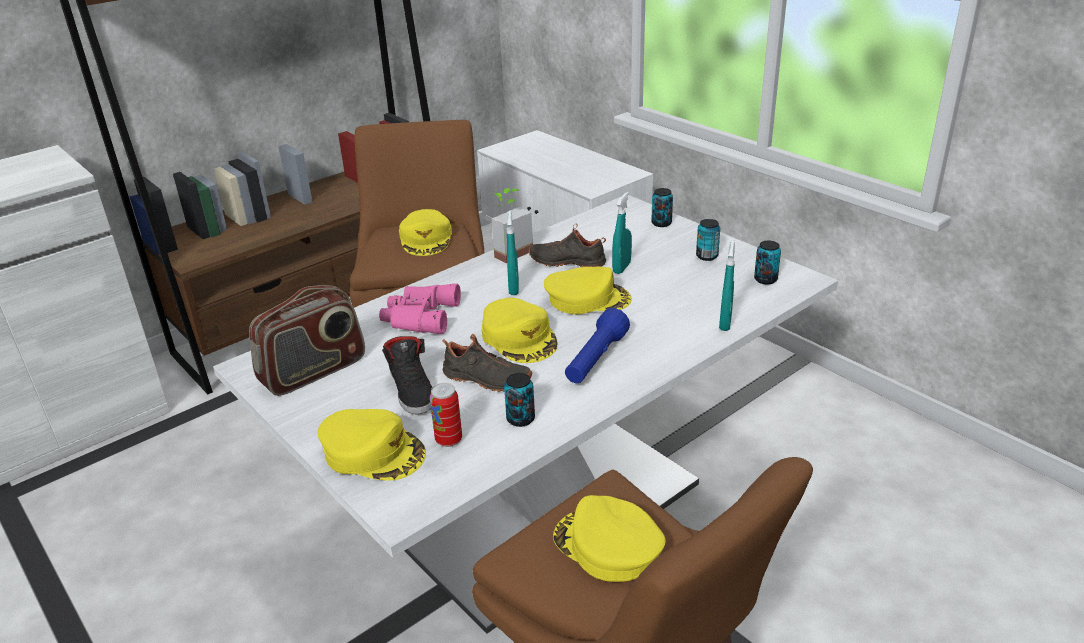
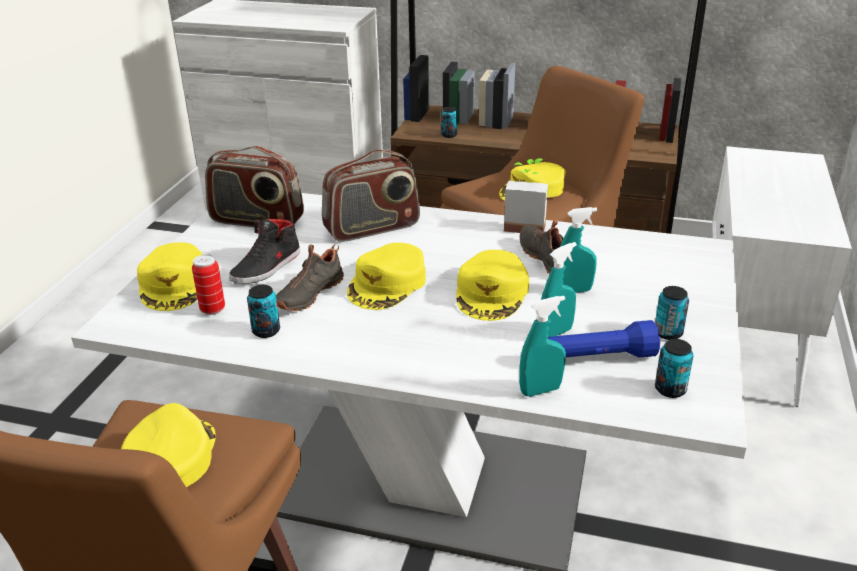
camera: 55 degrees right, 0 degrees up
(418, 316) = (372, 228): pink binoculars -> radio
(486, 380) = (308, 293): black shoe -> black shoe turned 45 degrees clockwise
(513, 288) = (465, 251): turquoise spray bottle -> turquoise spray bottle (555, 333)
(587, 298) = (492, 293): yellow cap -> yellow cap turned 45 degrees clockwise
(595, 360) = (391, 335): blue flashlight -> blue flashlight (594, 358)
(661, 223) = (699, 281): can -> can (449, 135)

